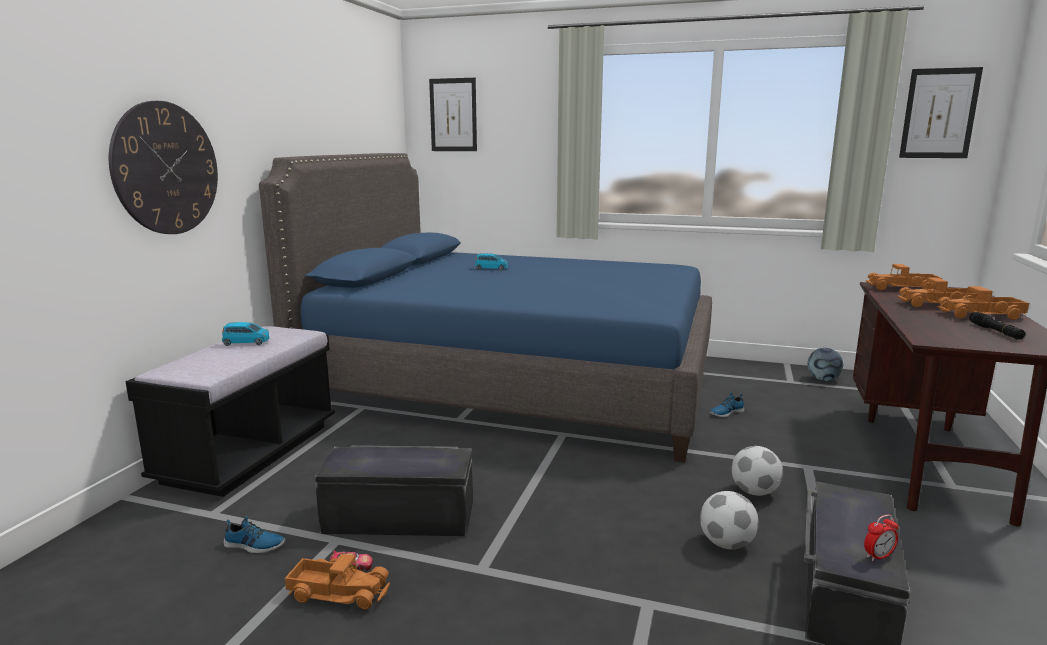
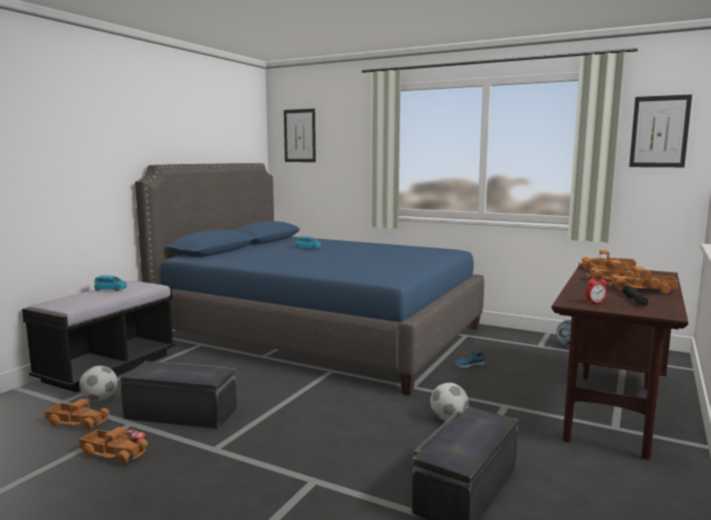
camera: 10 degrees right, 5 degrees down
(166, 168) = (63, 171): wall clock -> none
(254, 545) = (78, 422): shoe -> toy truck
(726, 544) = (400, 450): football -> football (100, 399)
(878, 556) = (467, 455): alarm clock -> alarm clock (595, 302)

